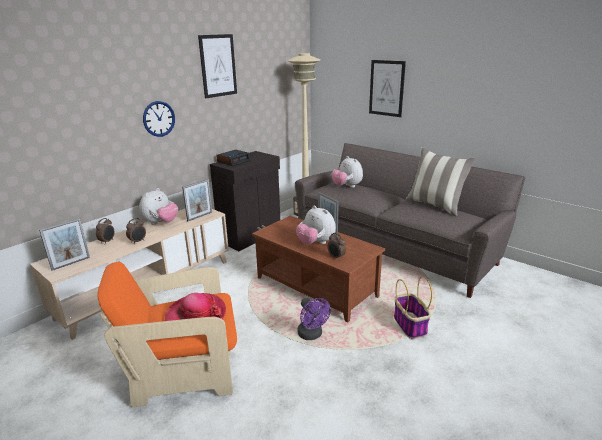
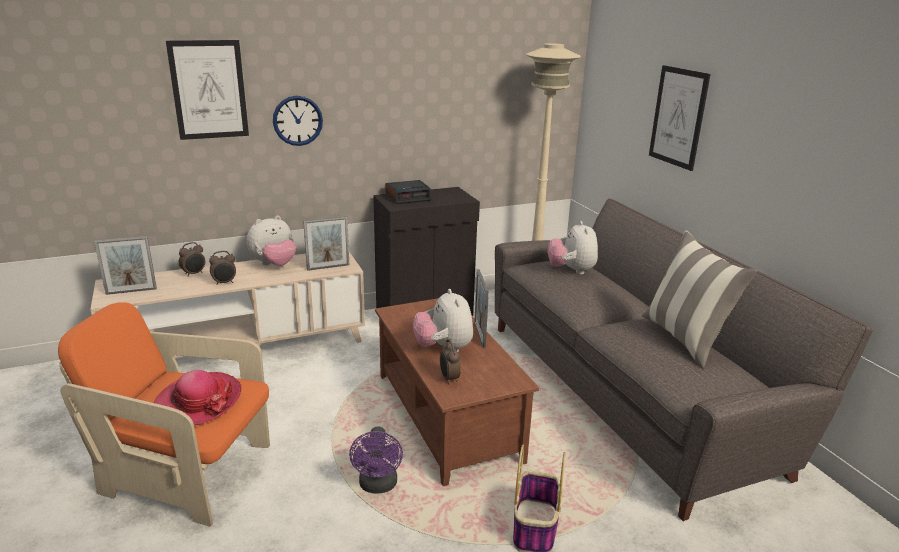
camera: 25 degrees right, 0 degrees up
(218, 66) = (404, 53): picture -> picture (209, 90)

